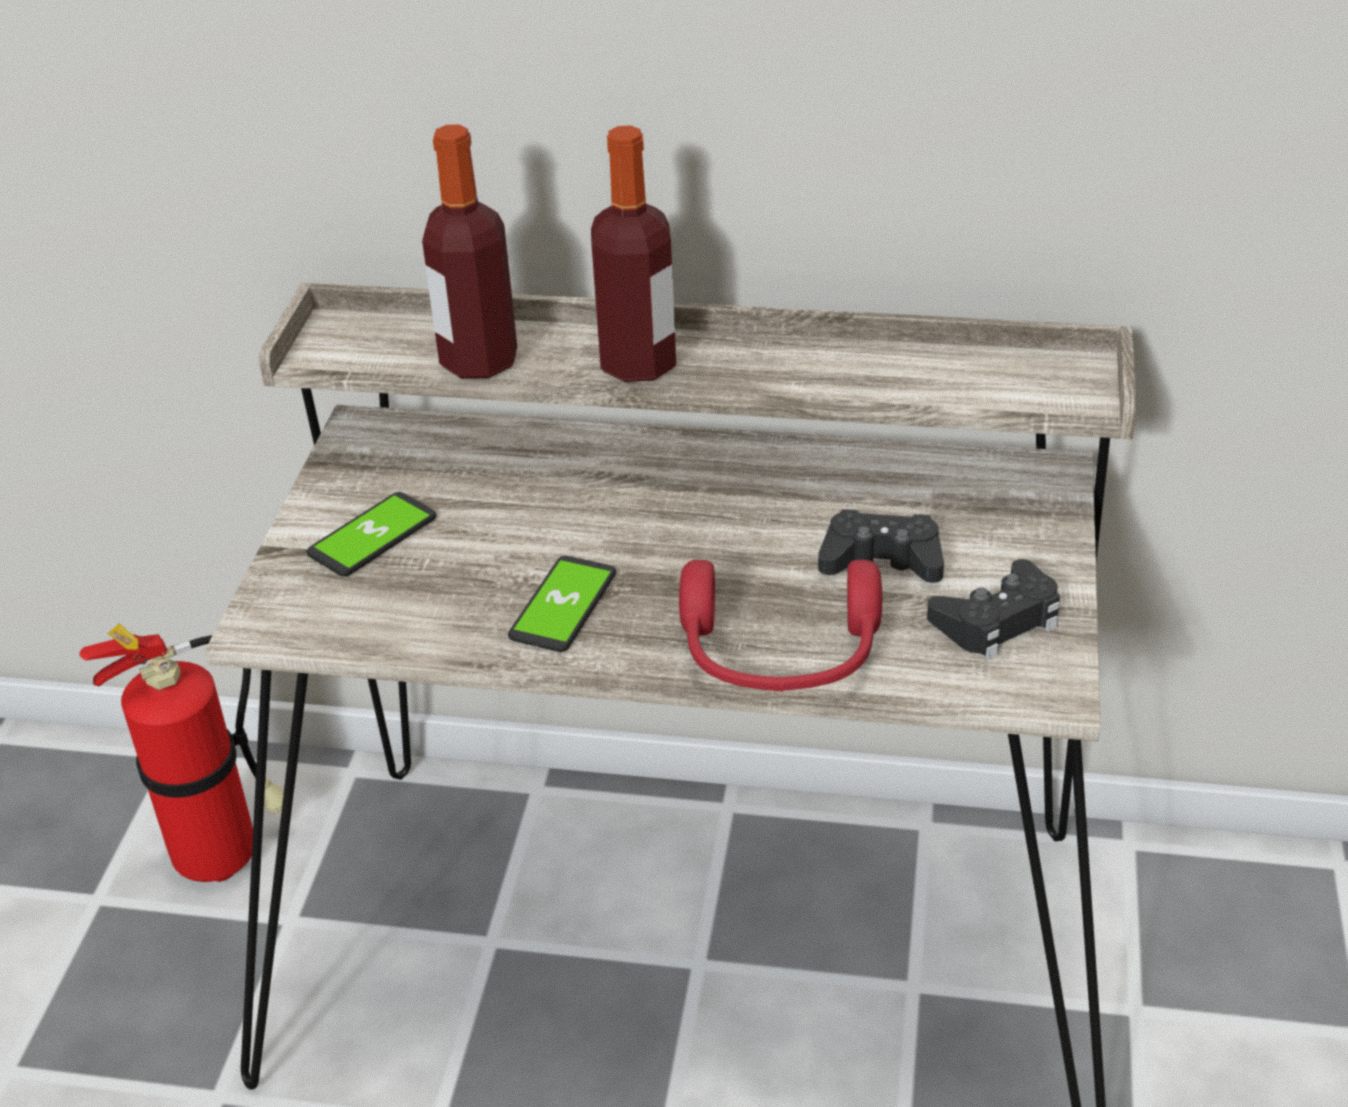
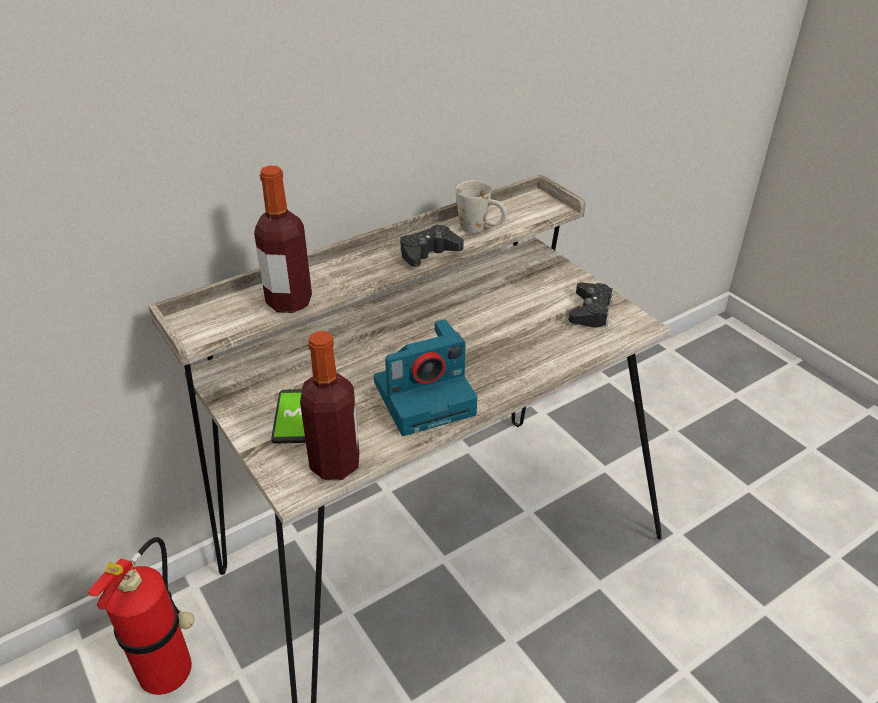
camera: 45 degrees left, 0 degrees up
(563, 606) = (426, 396): phone -> camera
(638, 364) = (366, 270): bottle -> bottle (335, 464)
(779, 656) = (537, 366): red headphones -> none
(882, 560) = (521, 311): black game controller -> black game controller (429, 253)
(903, 377) = (480, 228): none -> white mug

